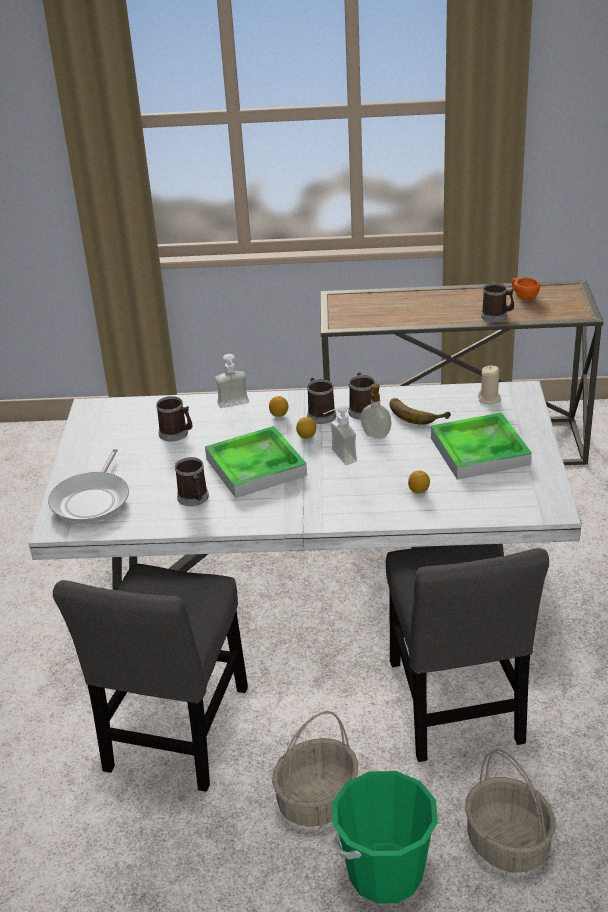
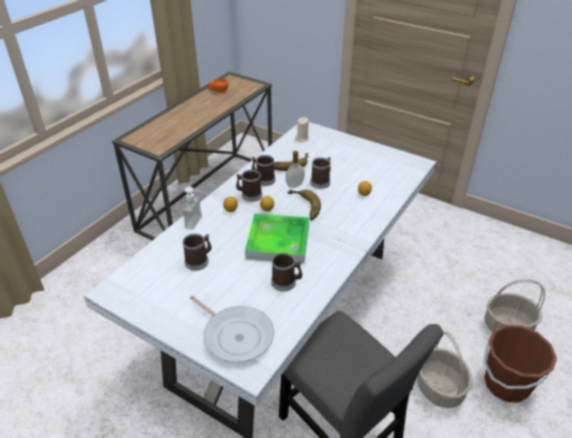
camera: 60 degrees left, 5 degrees up
(338, 458) = (303, 207): soap dispenser -> banana
(385, 873) = (506, 384): green bucket -> brown bucket
(455, 708) = (406, 298): grey chair -> none
(479, 451) = (346, 161): tray -> none
(497, 316) = (226, 104): mug -> mug (321, 181)

